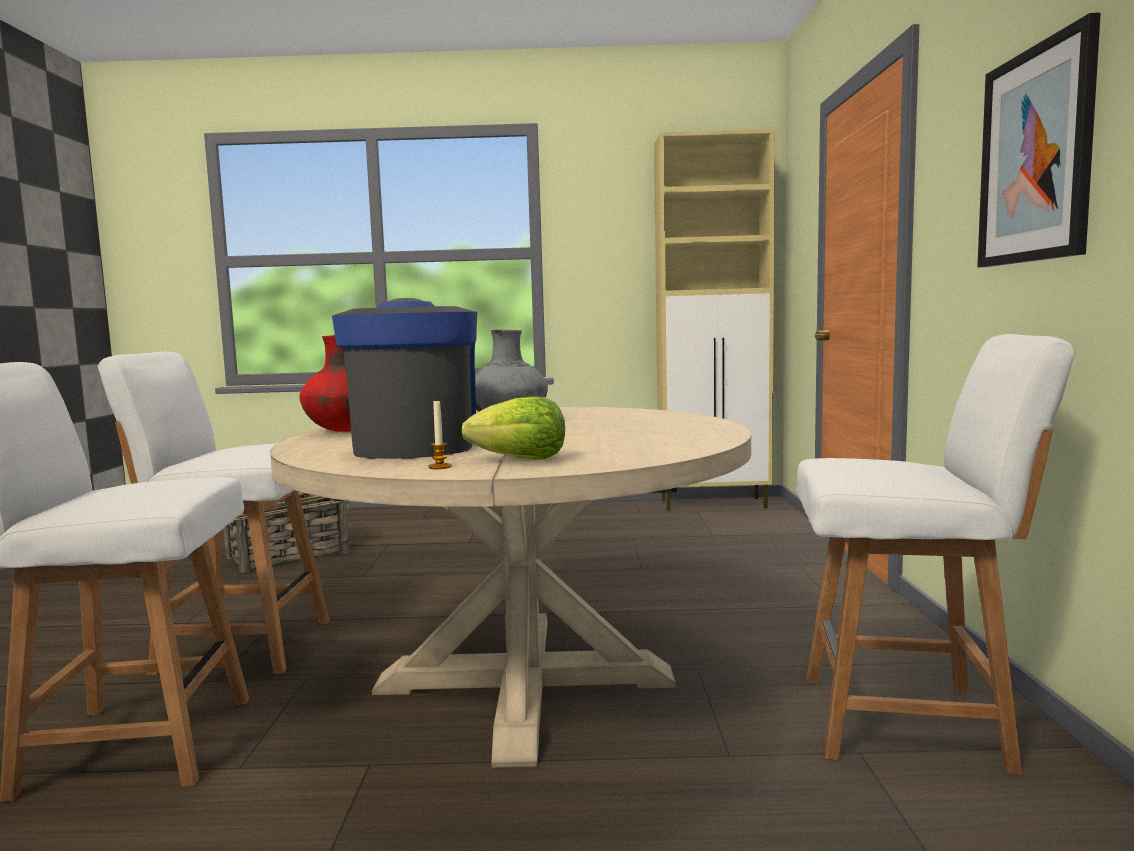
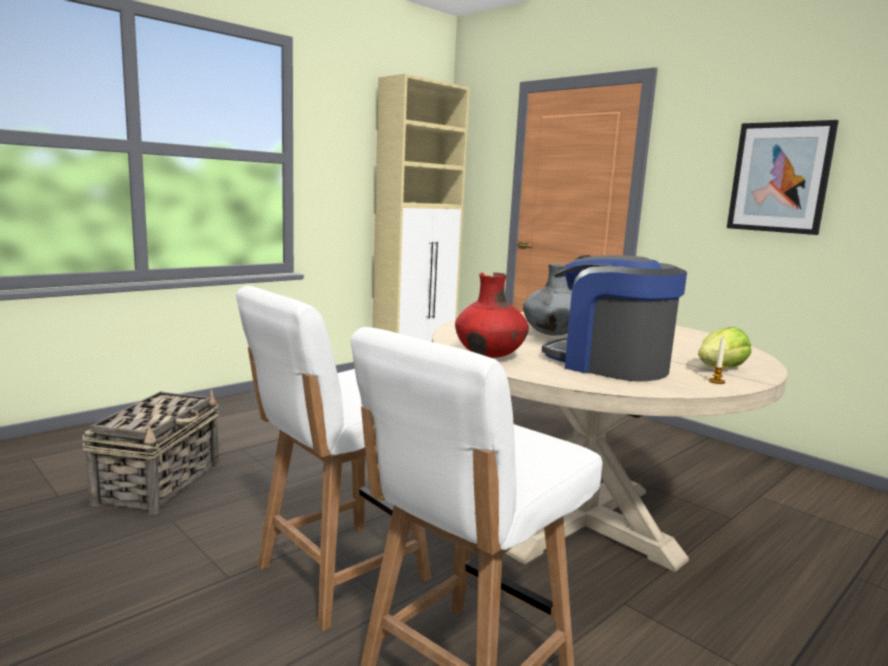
camera: 45 degrees left, 5 degrees up
(908, 722) = (745, 475): white chair -> none

